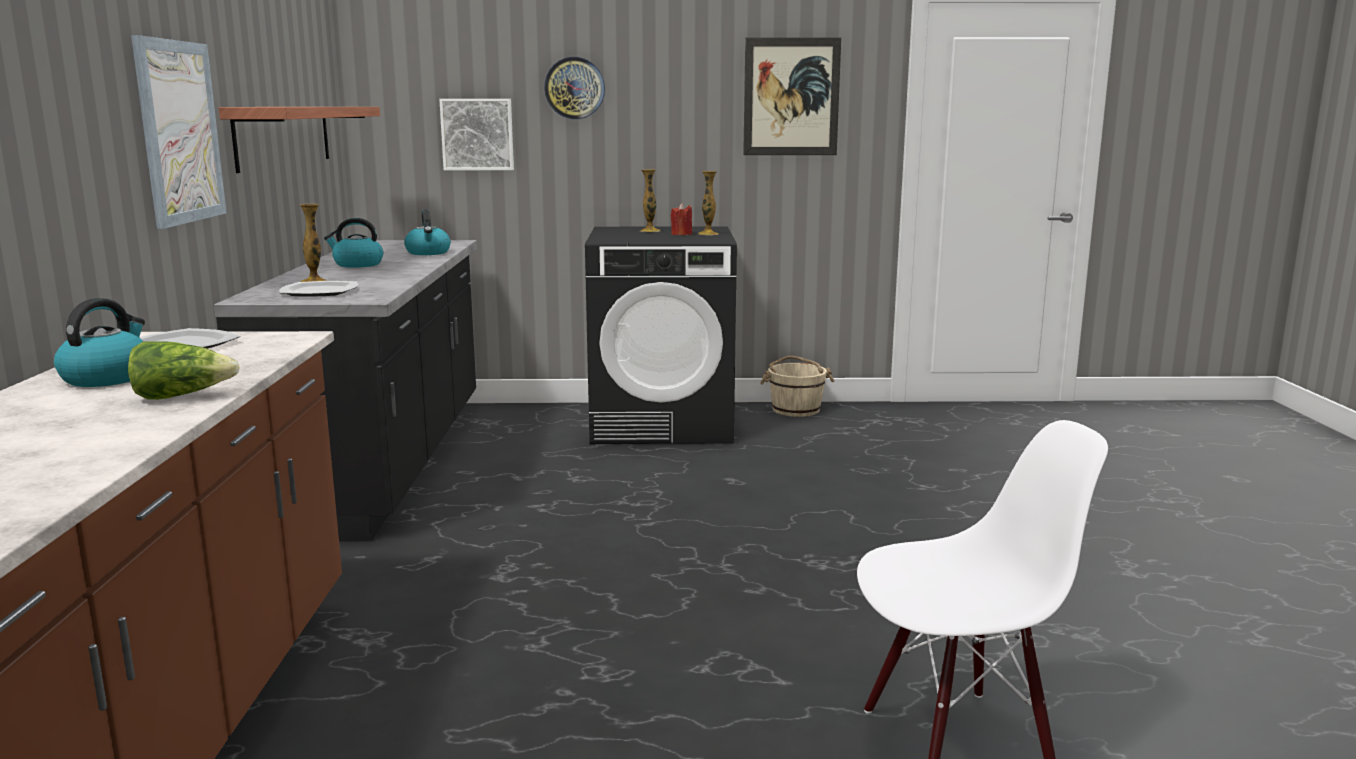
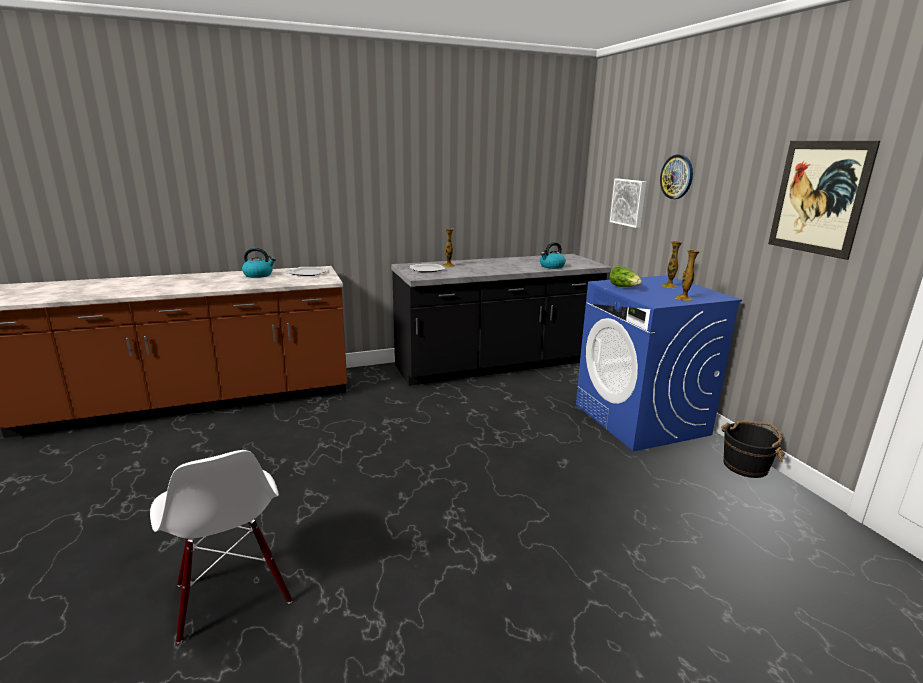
camera: 70 degrees right, 5 degrees up
(179, 132) = (388, 190): picture -> none
(182, 396) = (233, 285): lettuce -> lettuce (624, 287)
(284, 136) = (497, 194): shelf -> none
(357, 264) = (500, 263): kettle -> none
(663, 423) = (641, 419): black washing machine -> blue washing machine
(681, 234) = (669, 293): red candle -> none
(795, 409) = (746, 466): beige bucket -> black bucket

